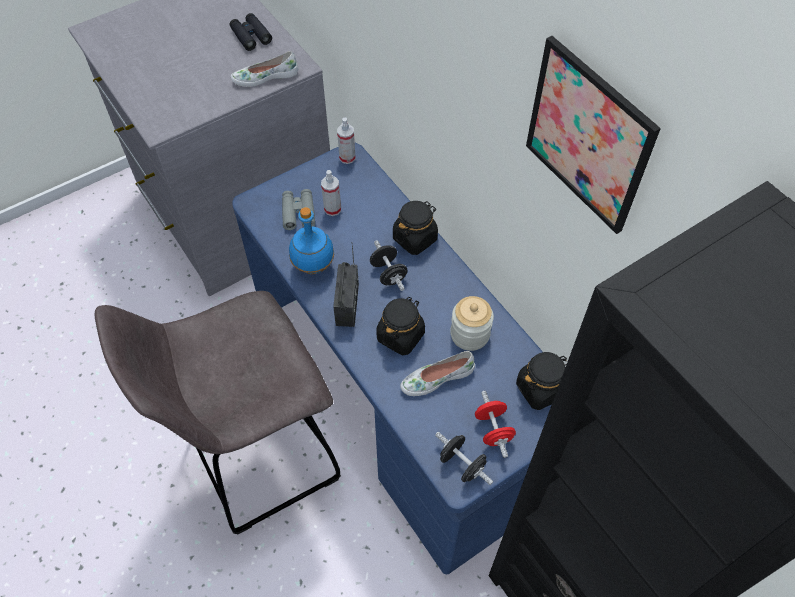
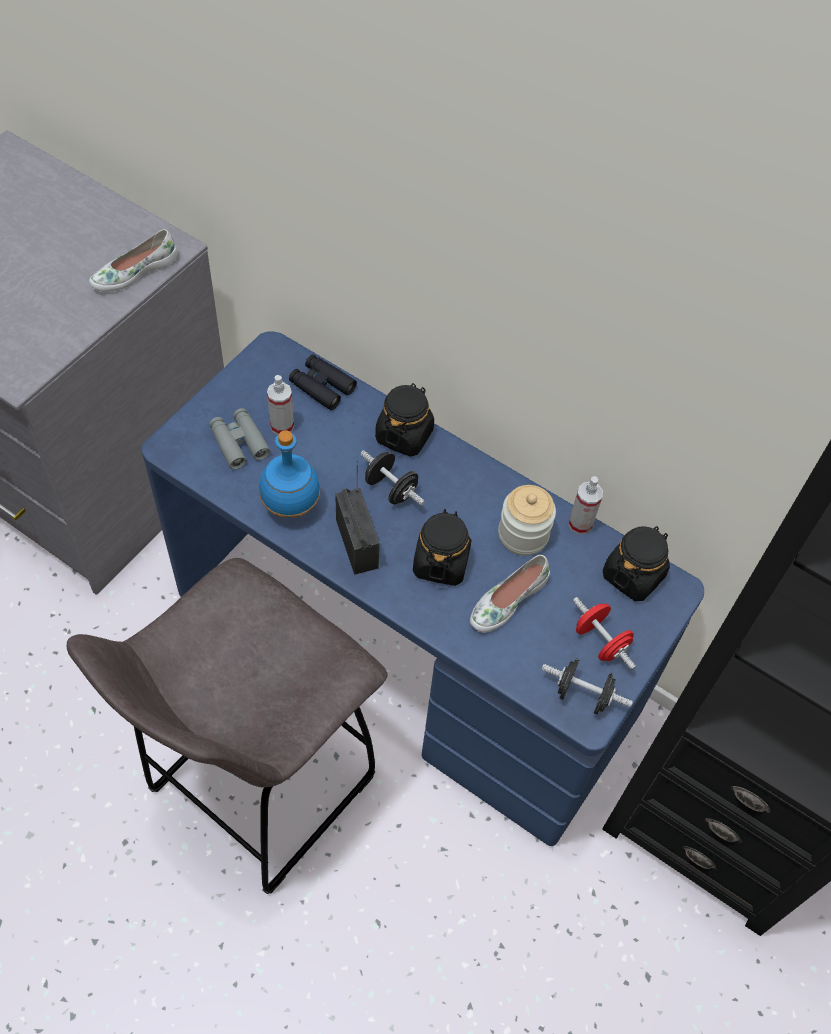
camera: 25 degrees left, 0 degrees up
(251, 36) = (87, 220): black binoculars -> black binoculars (322, 386)
(347, 157) = (270, 353): spray bottle -> spray bottle (580, 524)
(588, 136) = (677, 252): picture -> none

